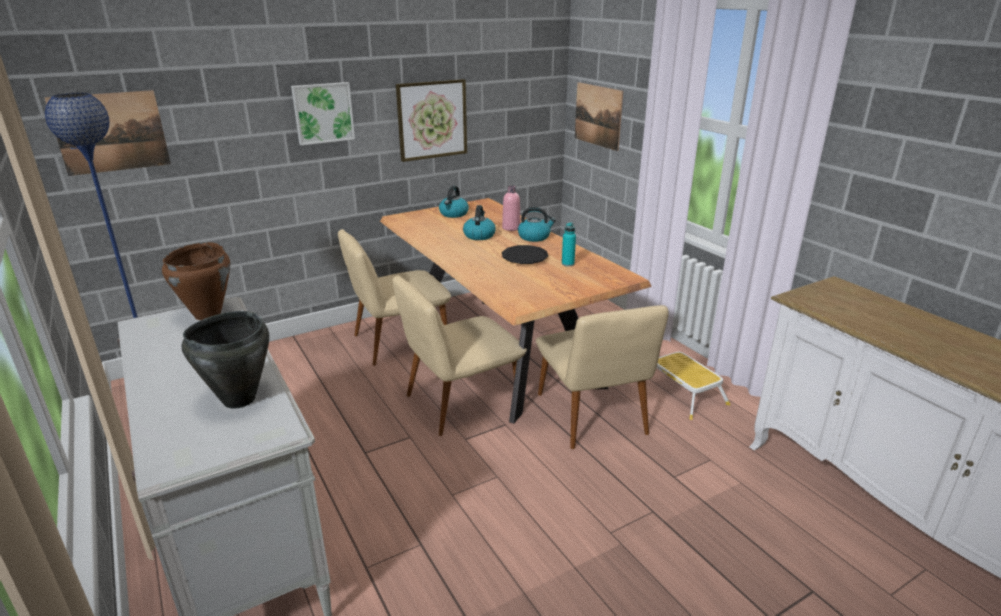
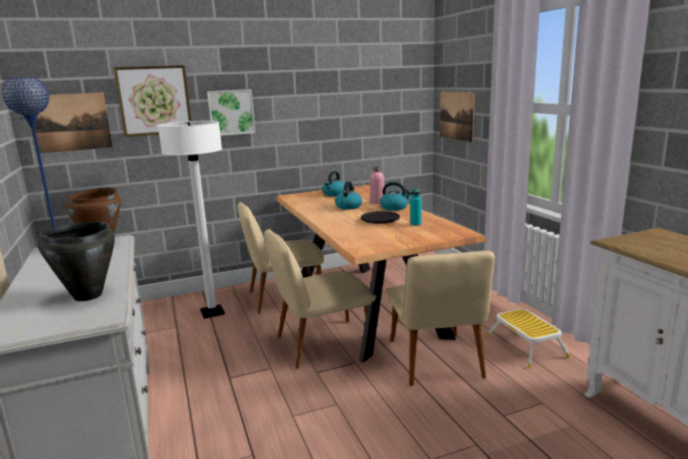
camera: 10 degrees right, 10 degrees down
(316, 366) = (212, 312): none -> white floor lamp
(432, 120) = (319, 120): picture -> picture (154, 100)

